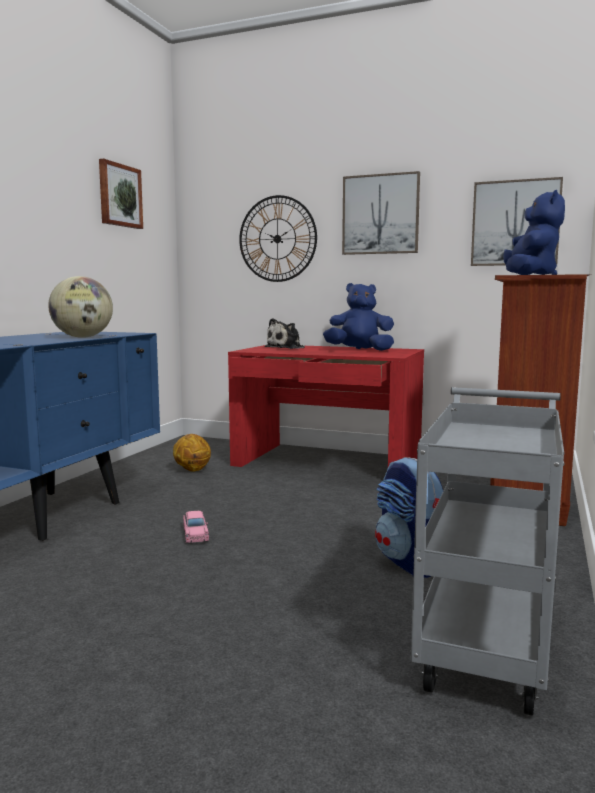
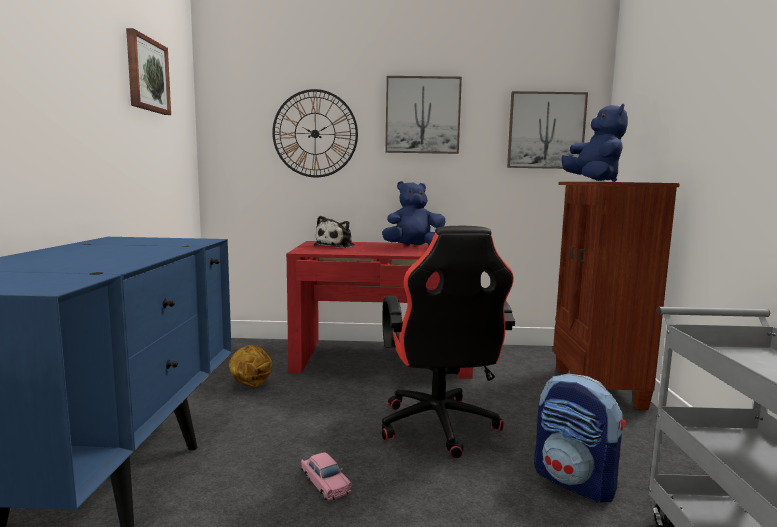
camera: 20 degrees left, 0 degrees up
(82, 337) = (155, 251): globe -> none
(324, 516) = (439, 431): none -> black office chair

